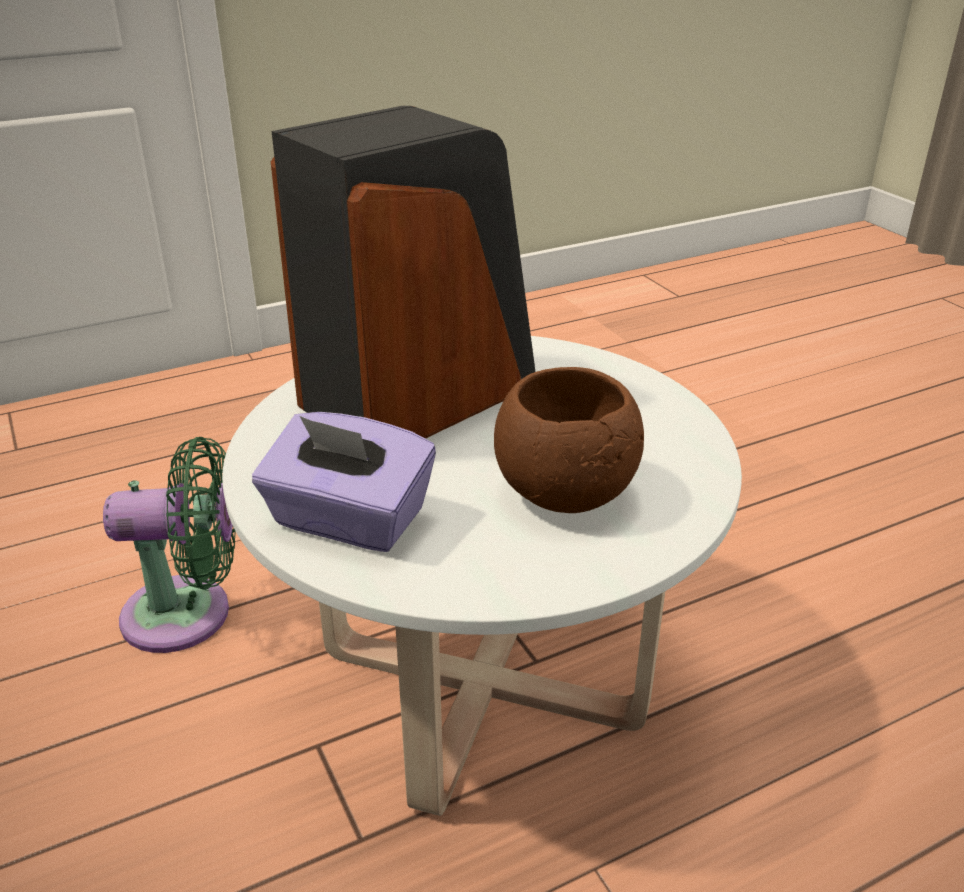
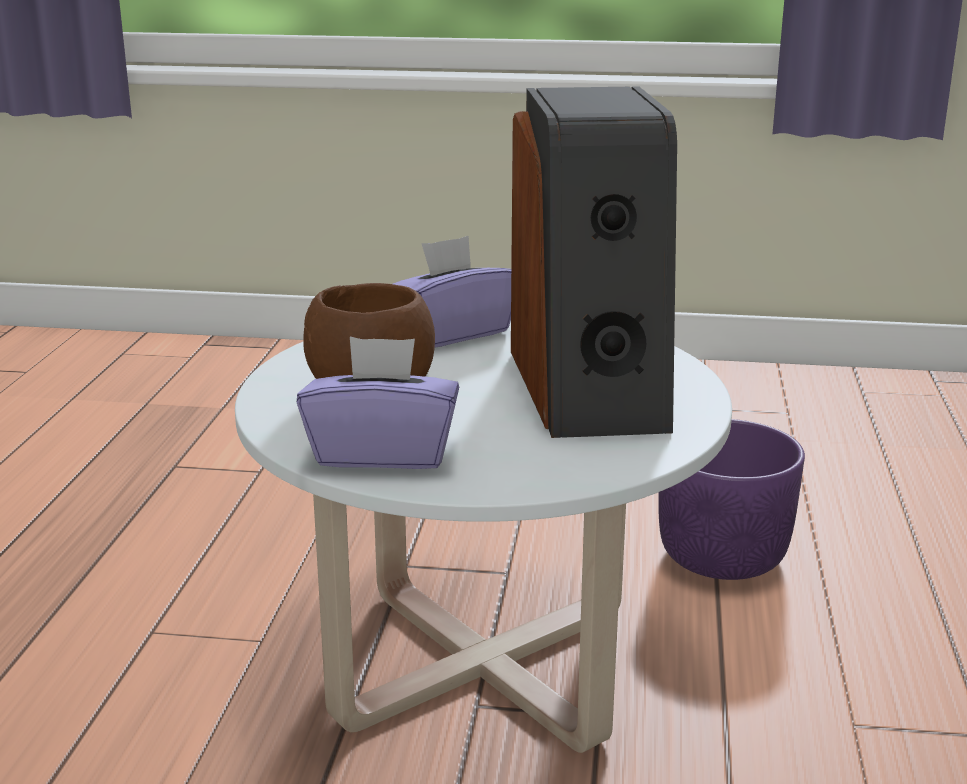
camera: 125 degrees right, 10 degrees down
(188, 614) = (723, 556): green fan -> purple planter
(658, 437) = (383, 453): none -> purple tissue box

